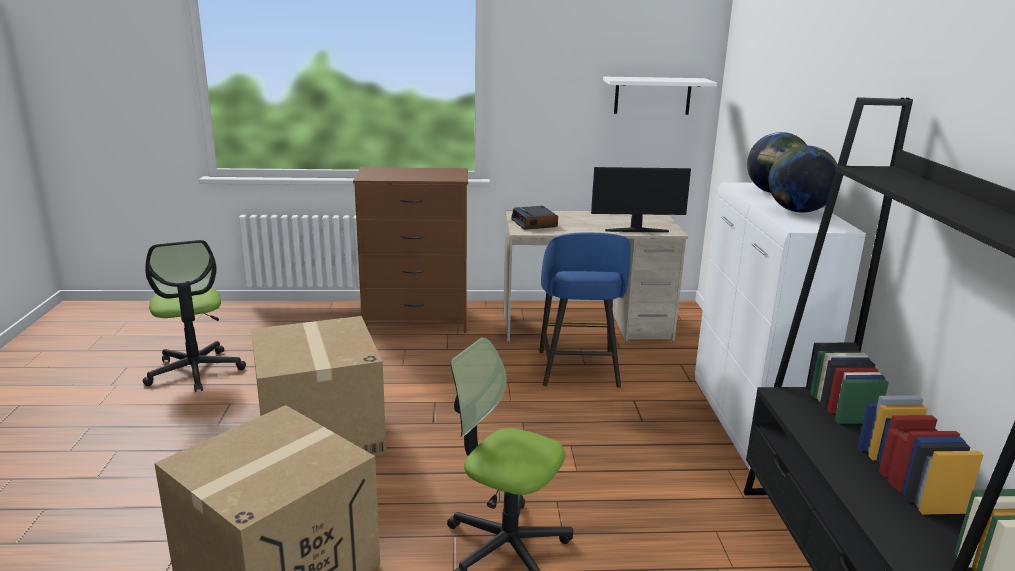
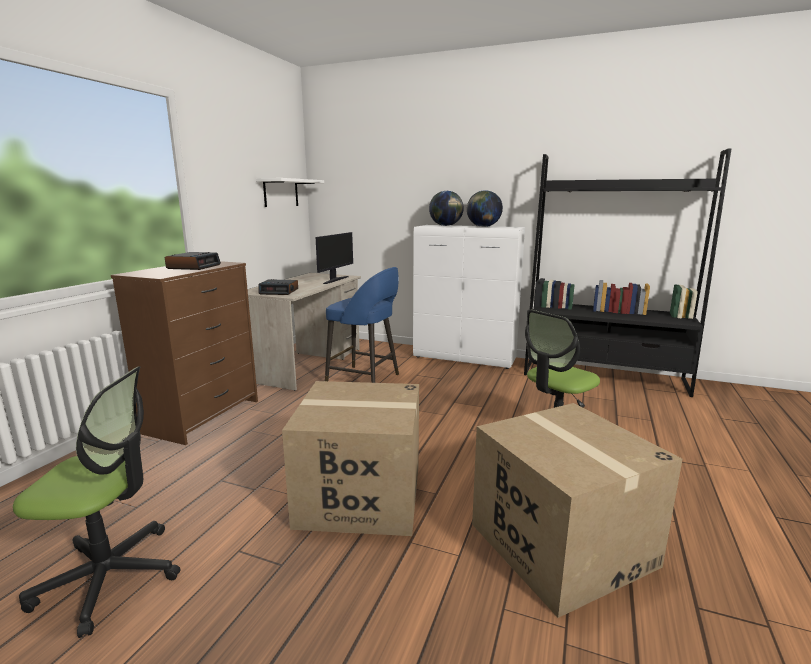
camera: 65 degrees left, 5 degrees down
(423, 174) = (194, 266): none -> alarm clock

